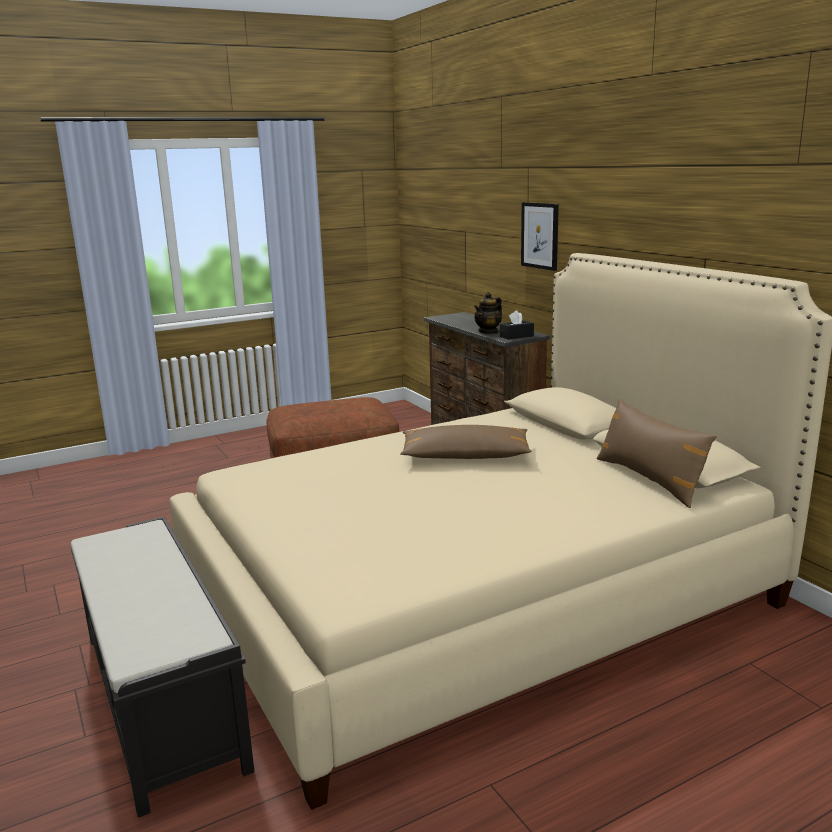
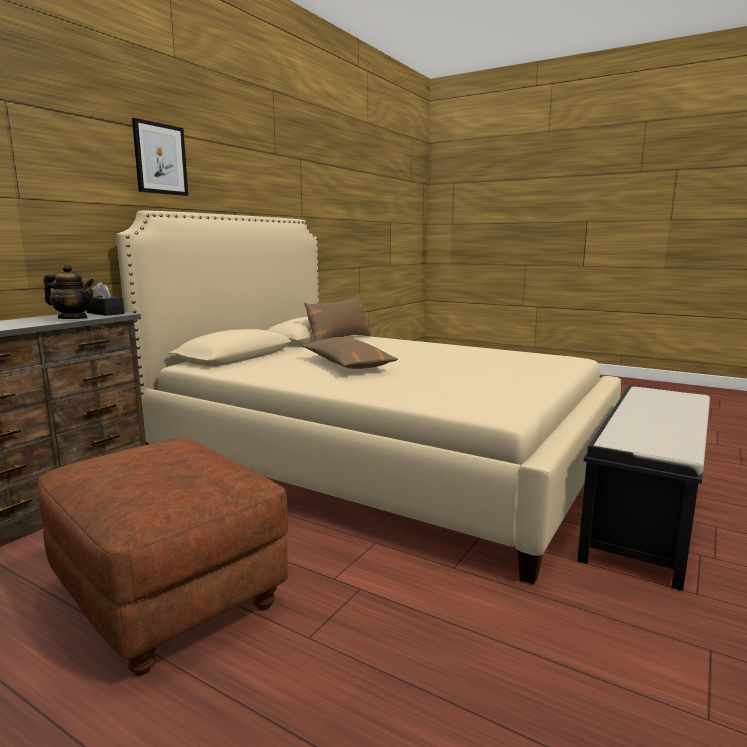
camera: 120 degrees left, 5 degrees down
(540, 235) = (52, 194): picture -> picture (160, 159)

